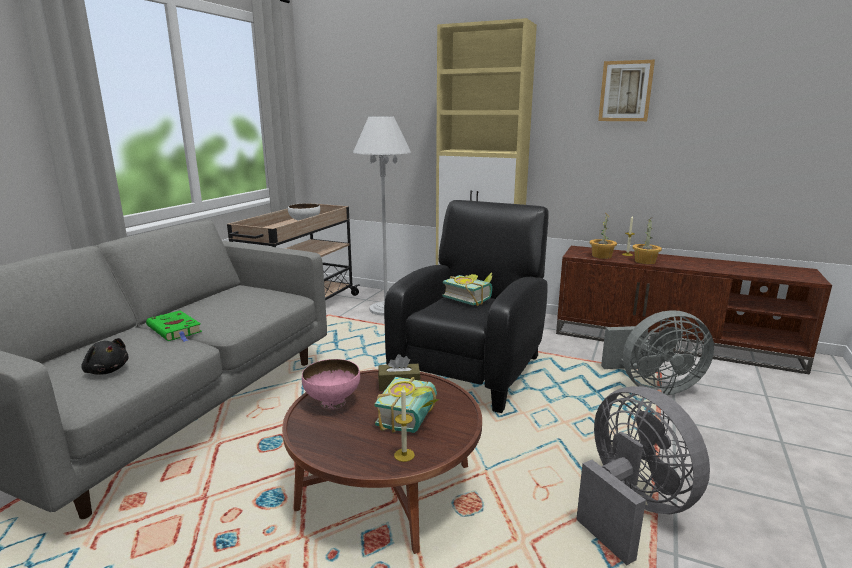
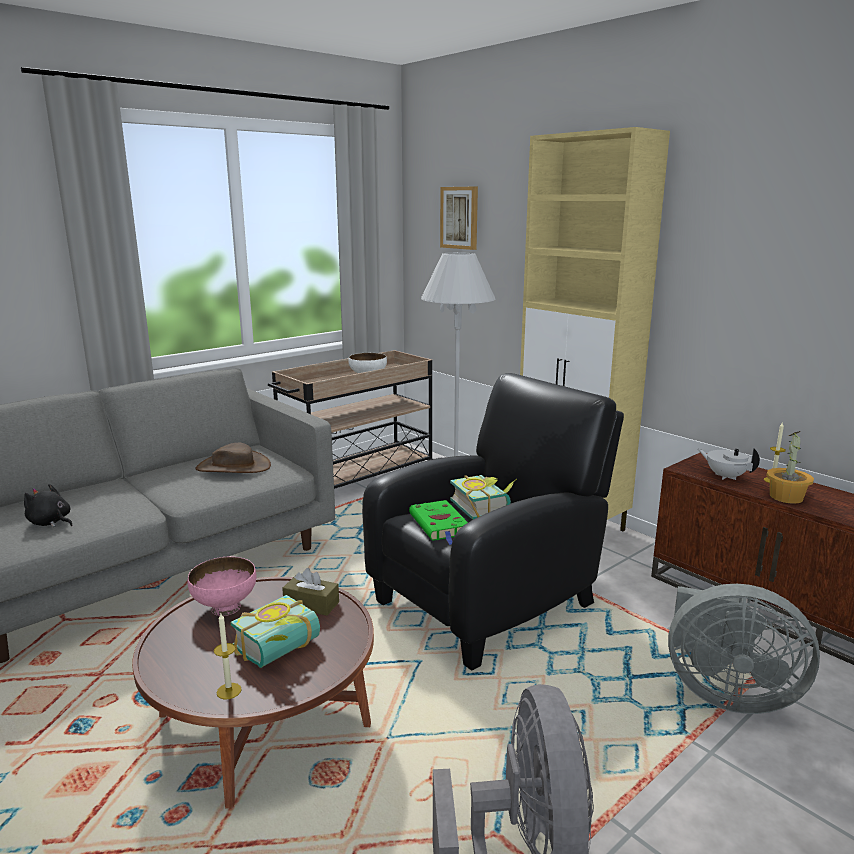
camera: 25 degrees right, 0 degrees up
(107, 370) = (50, 522): black plush toy -> black plush toy turned 150 degrees clockwise
(175, 330) = (146, 489): green book -> green book (440, 525)
(239, 302) = (233, 467): none -> brown hat
(601, 256) = (725, 476): potted plant -> white teapot
(625, 91) = (792, 231): picture -> picture (460, 218)

